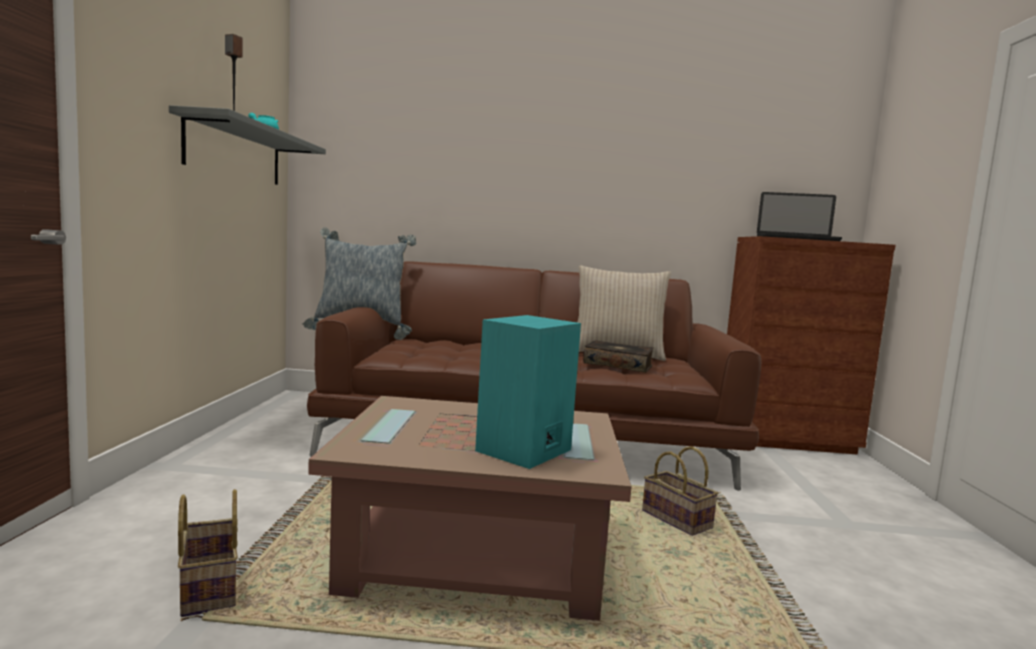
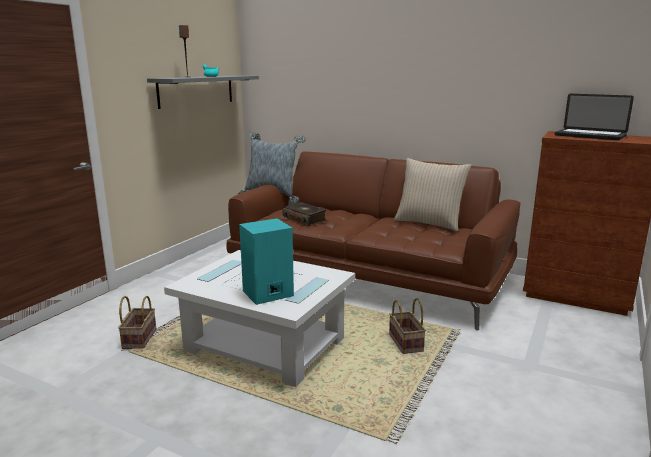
camera: 25 degrees right, 10 degrees up
(476, 557) = (266, 345): brown coffee table -> white coffee table
(618, 365) = (411, 234): book -> book (305, 219)

